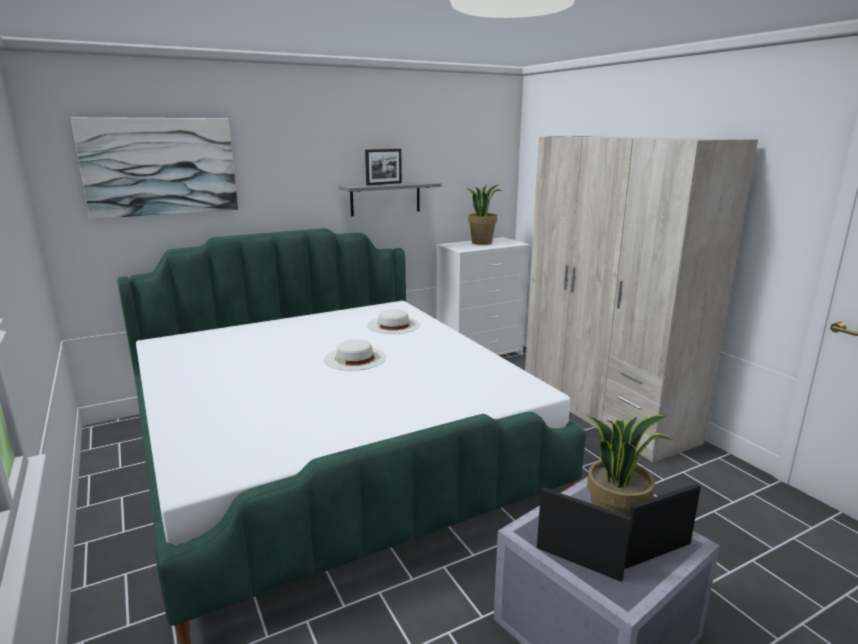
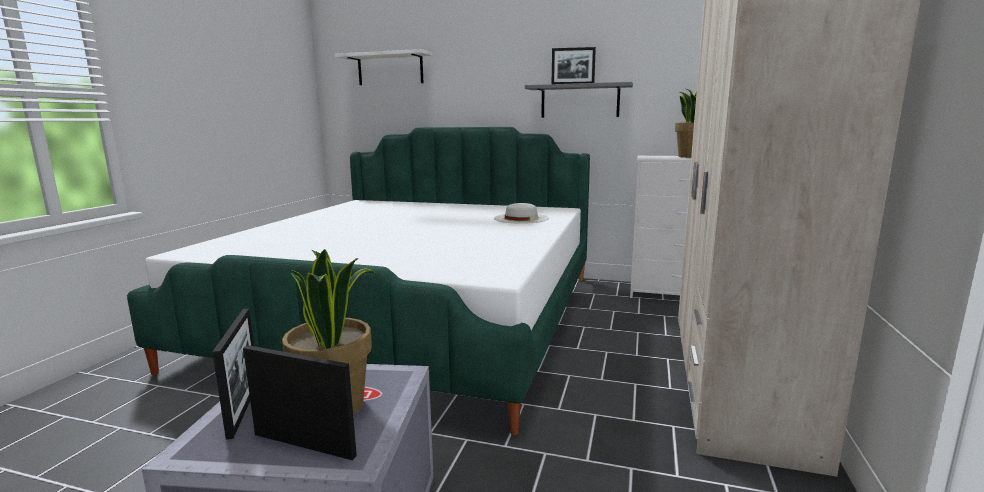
camera: 45 degrees right, 5 degrees down
(160, 166) = (390, 69): picture -> white shelf
(355, 358) = (432, 228): white hat -> none

